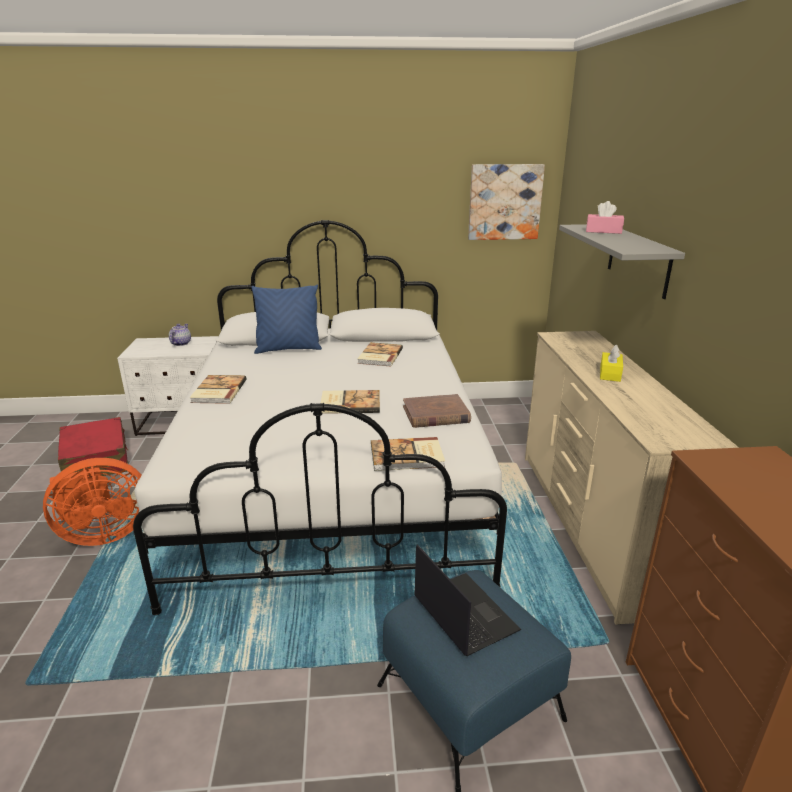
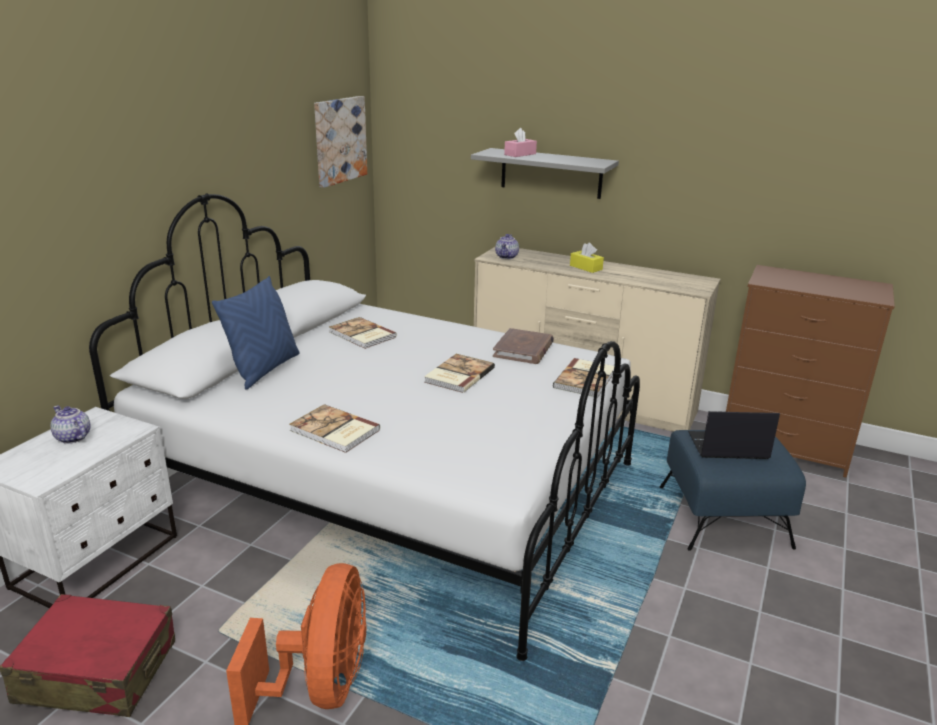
camera: 60 degrees left, 0 degrees up
(568, 340) = (507, 257): none -> teapot

